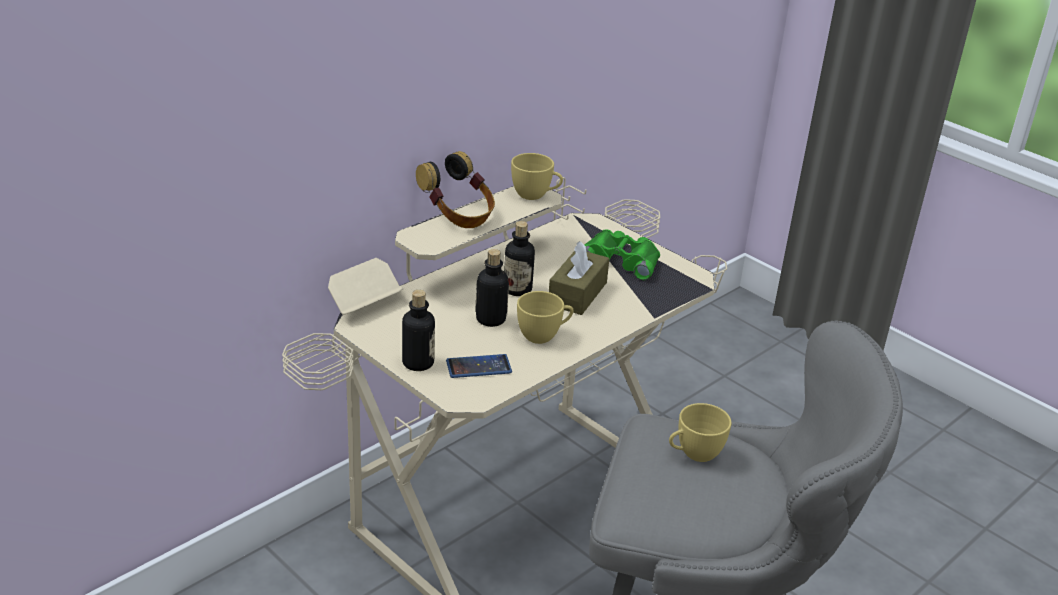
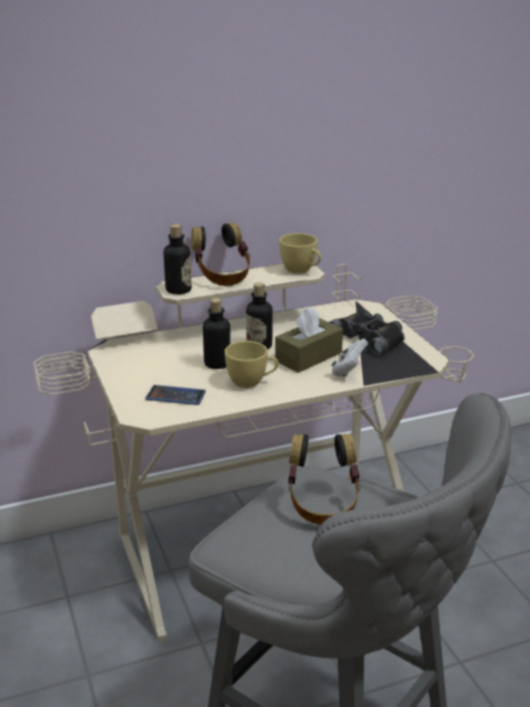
camera: 25 degrees right, 5 degrees down
(418, 363) = (129, 384): bottle -> bottle (178, 290)
(621, 260) = (370, 338): green binoculars -> black binoculars
(628, 303) = (348, 371): none -> white game controller
(693, 454) = (322, 504): yellow cup -> headphones

